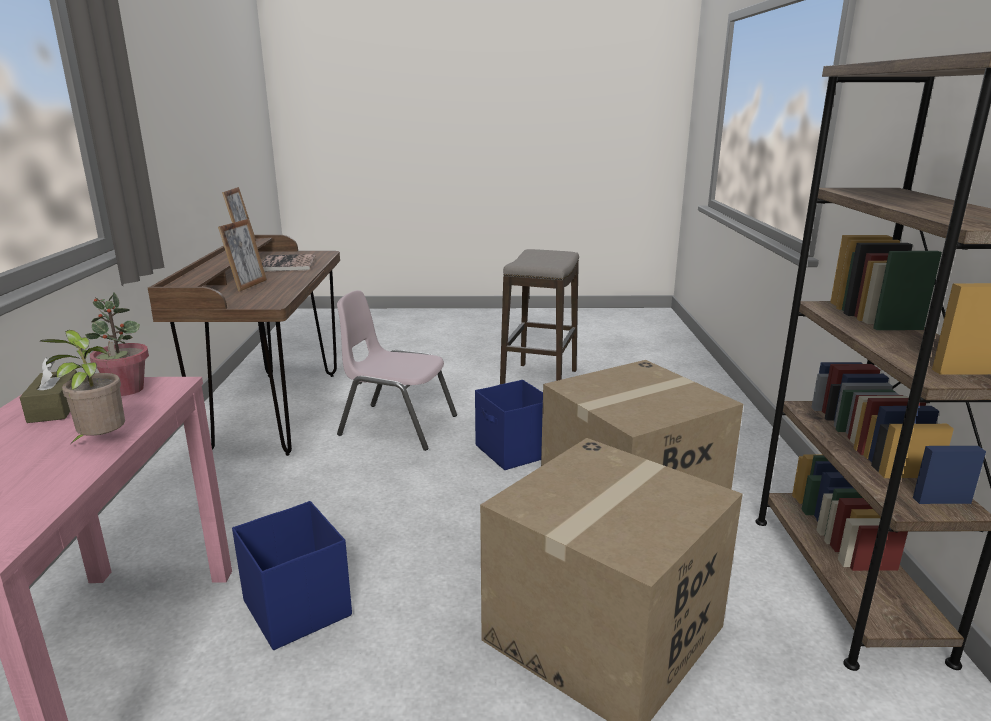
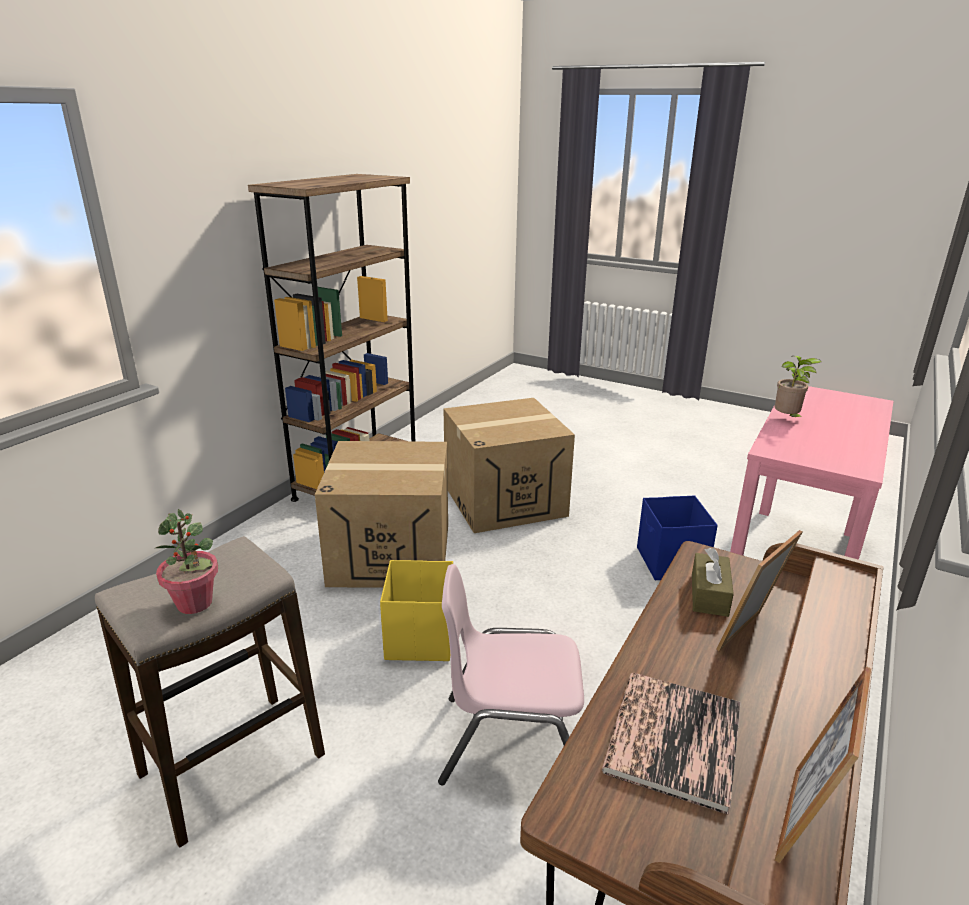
camera: 150 degrees left, 5 degrees up
(55, 408) = (841, 449): brown tissue box -> brown tissue box (709, 595)
(126, 390) = (800, 453): potted plant -> potted plant (195, 603)
(397, 425) = (513, 741): pink chair -> pink chair turned 135 degrees clockwise
(513, 452) = (421, 637): blue storage box -> yellow storage box

